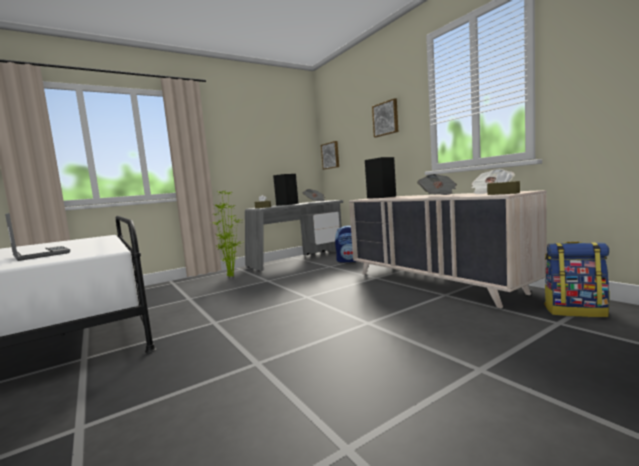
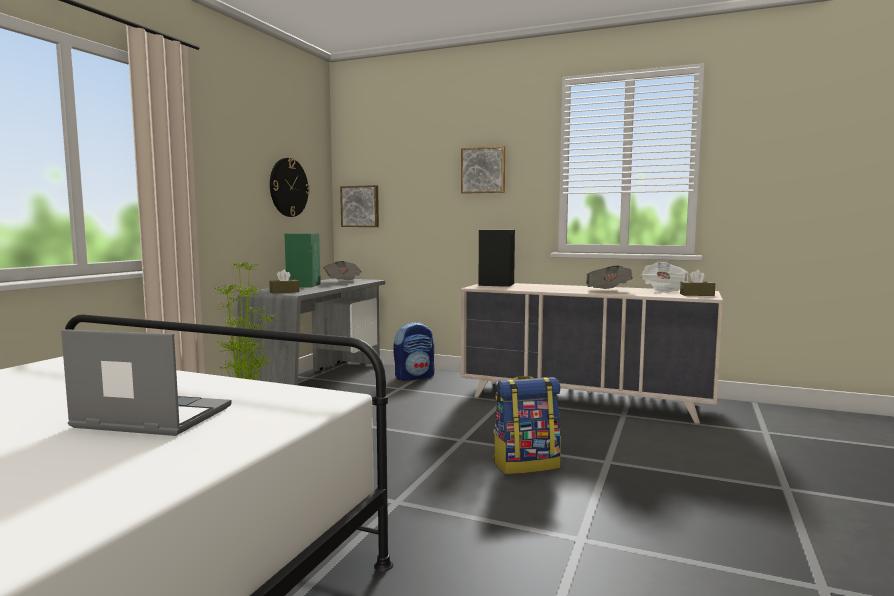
camera: 35 degrees left, 0 degrees up
(282, 149) = (288, 187): none -> wall clock
(287, 204) = (304, 285): black speaker -> green speaker
(575, 311) = (758, 418): backpack -> backpack (526, 464)

